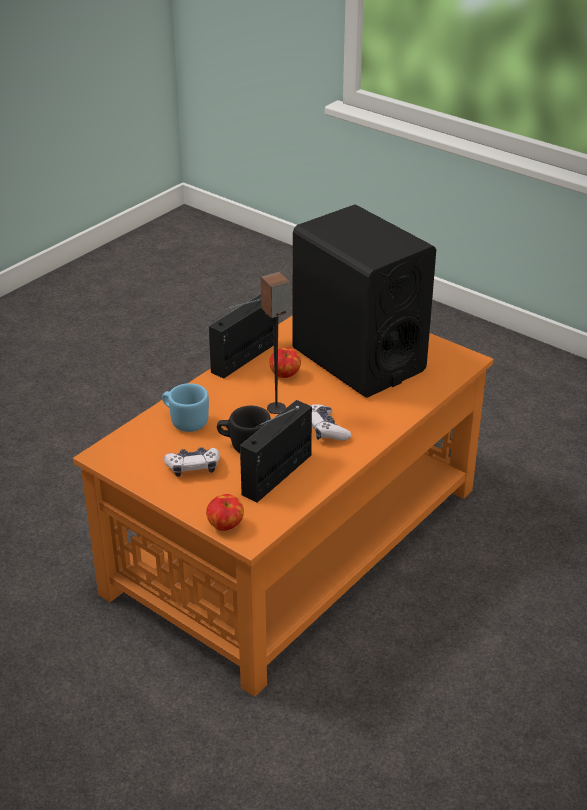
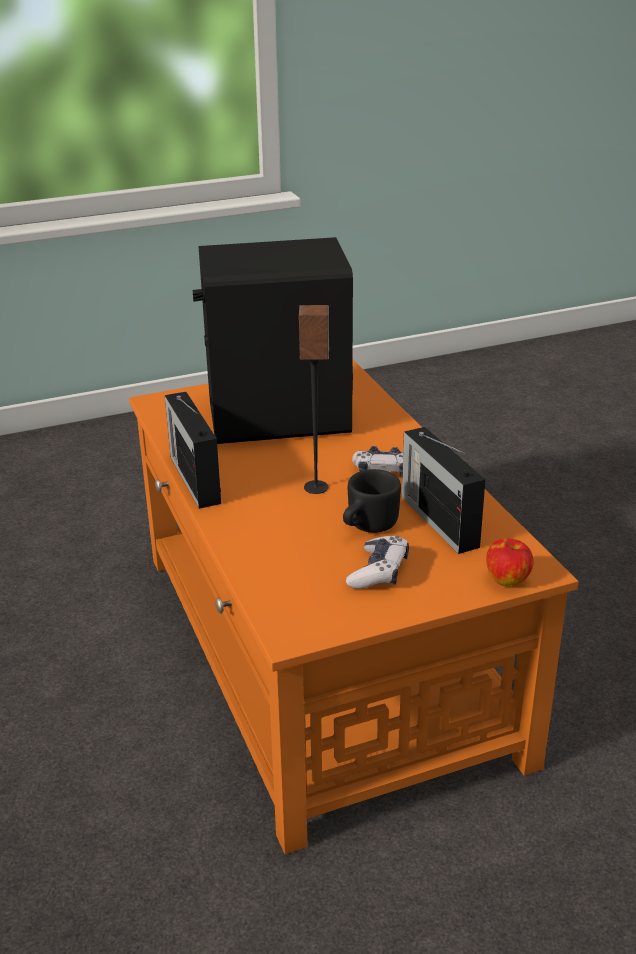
camera: 60 degrees left, 5 degrees down
(185, 421) = (280, 552): blue mug -> none
(285, 375) = (259, 464): apple -> none

